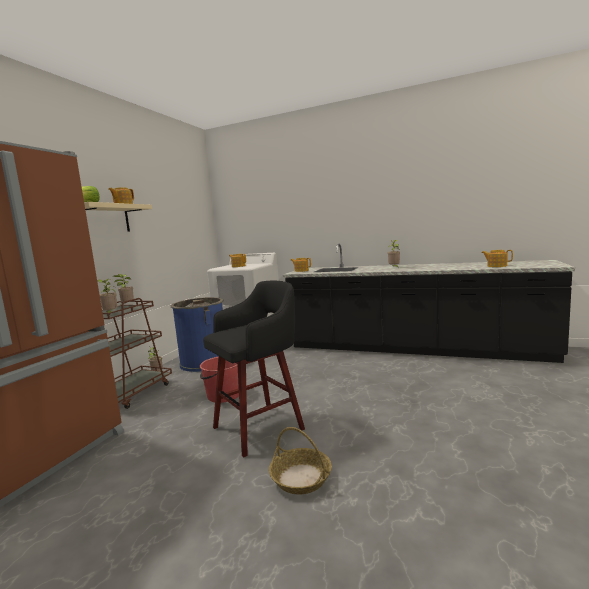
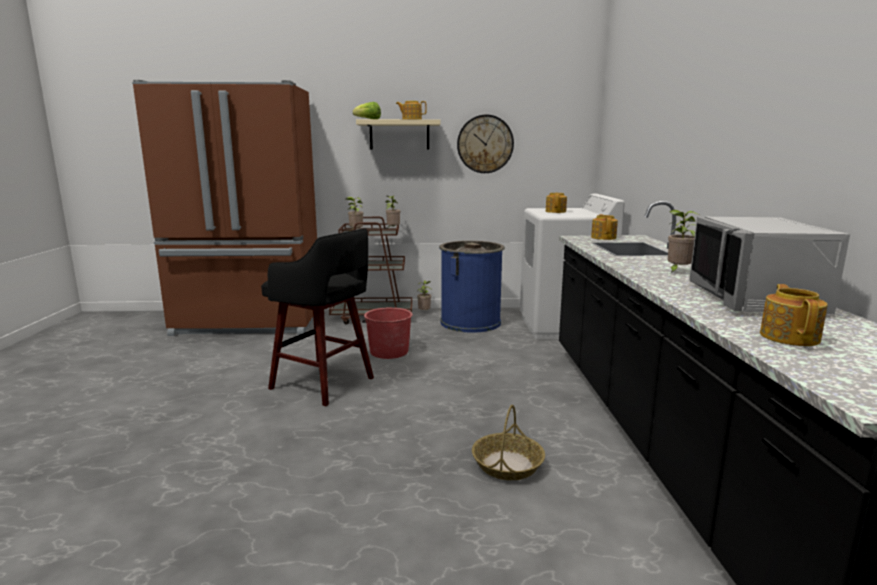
camera: 65 degrees right, 5 degrees up
(163, 226) = (485, 144): none -> wall clock
(300, 478) = (234, 420): basket -> basket (507, 464)
(446, 265) = (756, 299): none -> grey microwave

